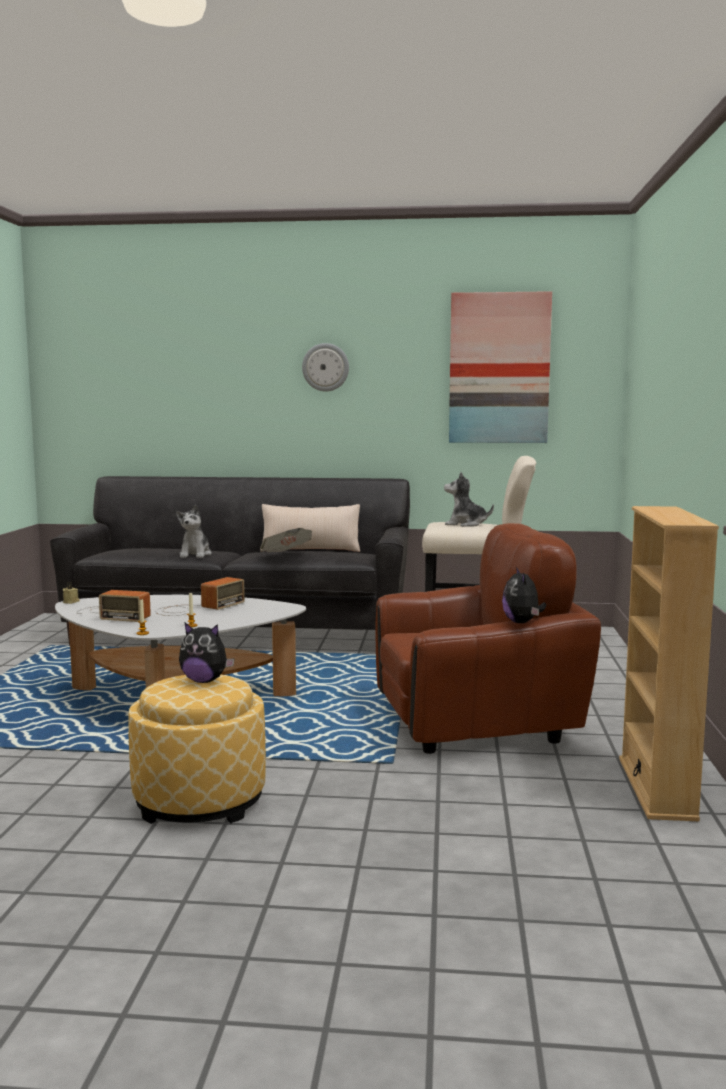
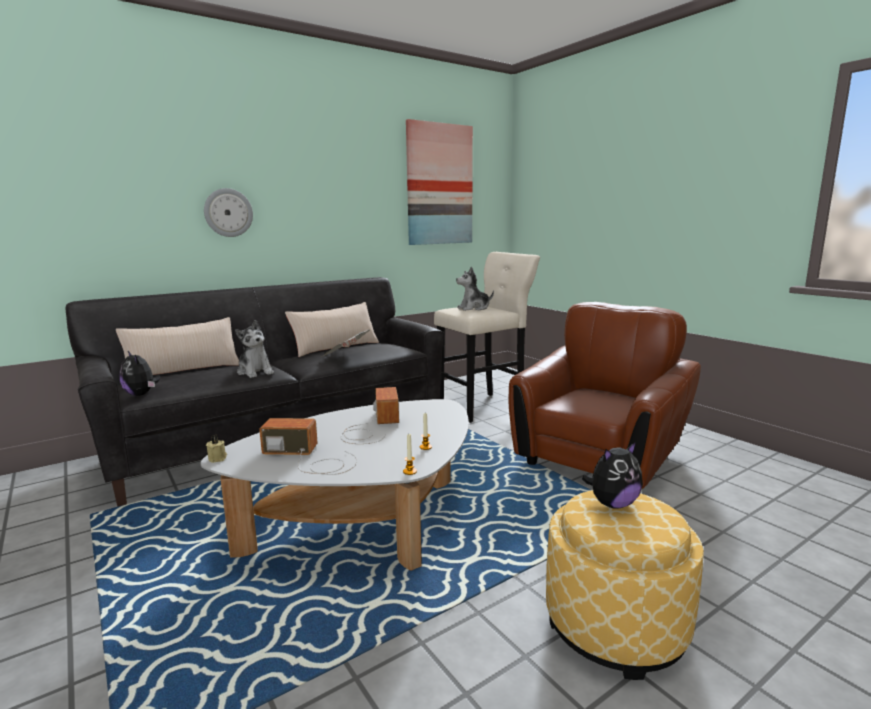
camera: 40 degrees left, 5 degrees up
(112, 614) = (310, 458): radio -> radio turned 150 degrees counterclockwise
(163, 547) = (183, 370): none -> beige pillow
(325, 367) = (309, 179): wall clock -> wall clock (228, 212)
(522, 622) = (676, 376): plush toy -> plush toy (141, 394)
(656, 788) = (766, 467): beige bookcase -> none

